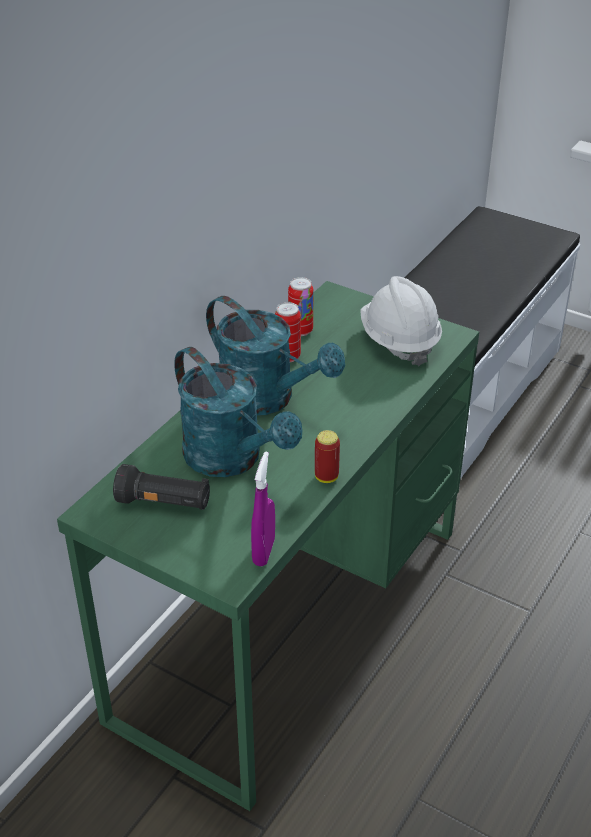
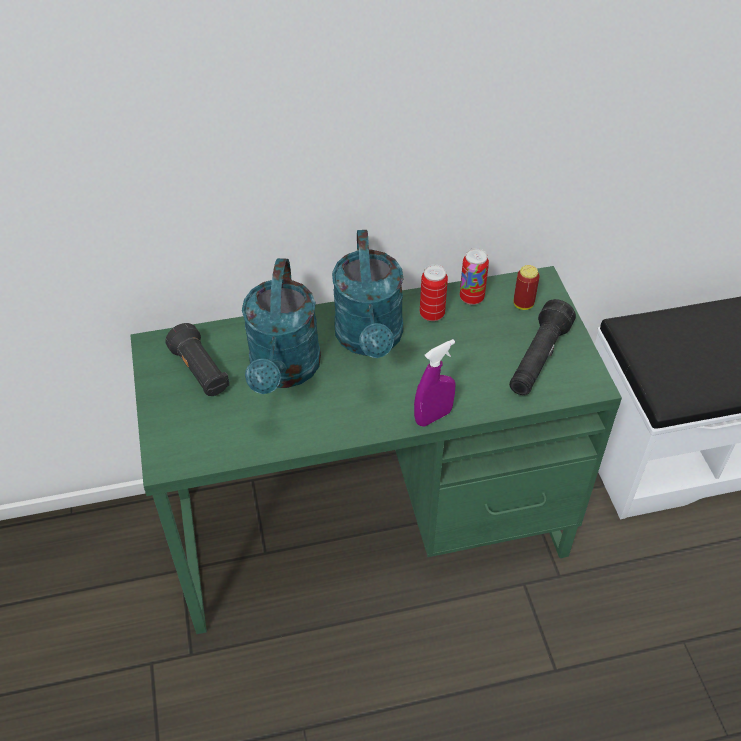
camera: 45 degrees right, 10 degrees up
(263, 552) = (210, 459): purple spray bottle -> purple spray bottle (433, 416)
(326, 477) = (326, 435): can -> can (523, 304)
(399, 341) = (538, 360): white hard hat -> black flashlight

